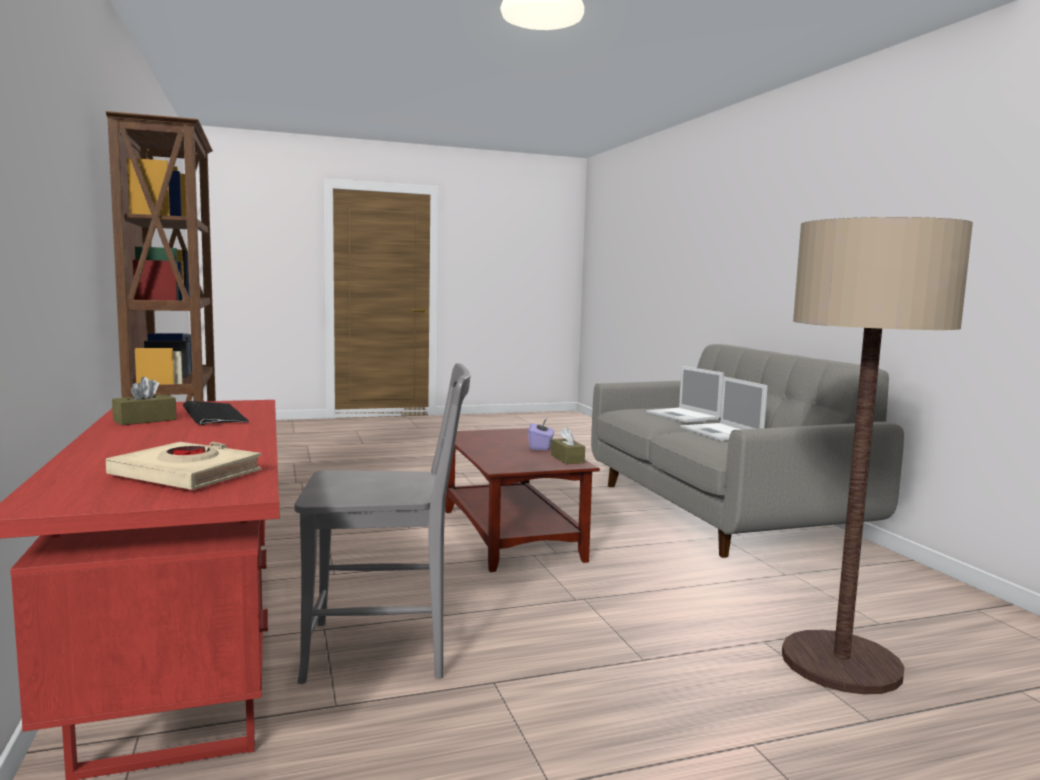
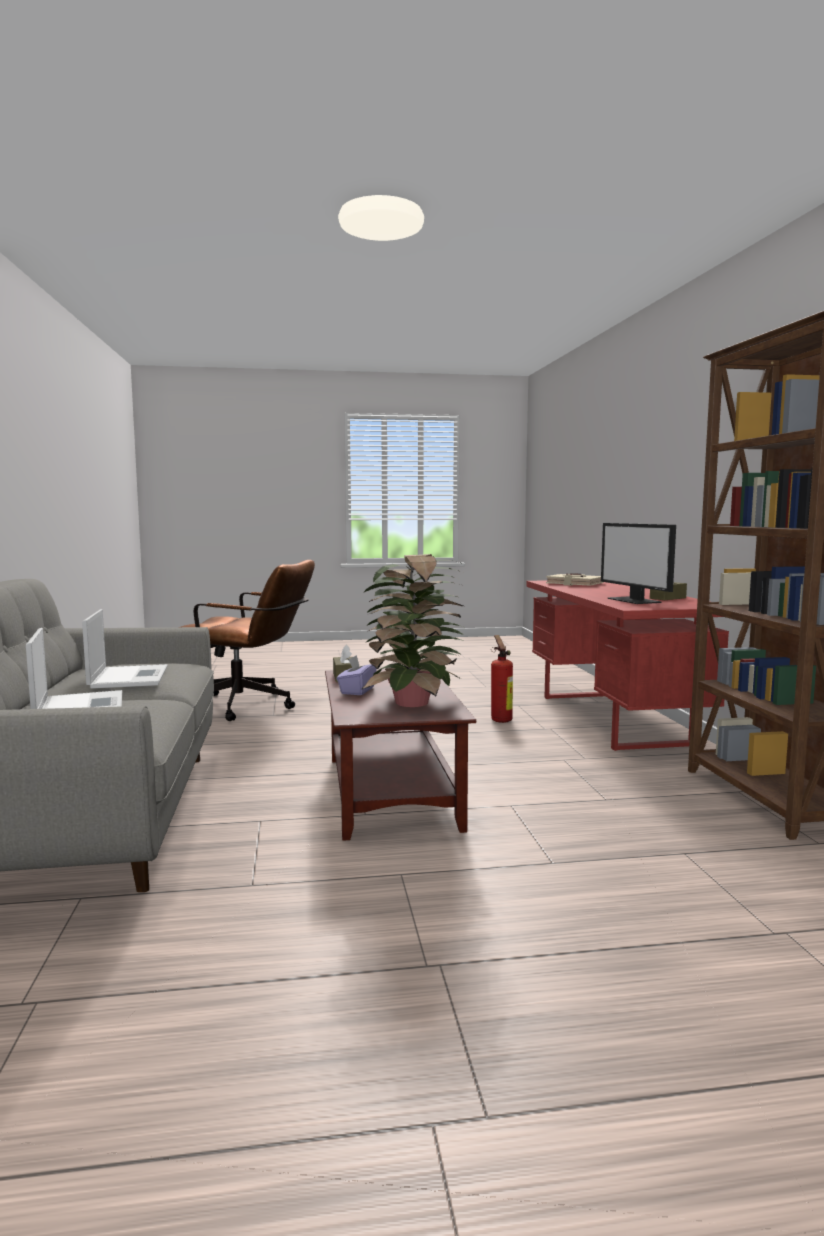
camera: 170 degrees left, 0 degrees up
(213, 415) = (635, 600): keyboard -> monitor
(386, 649) = (500, 719): grey chair -> fire extinguisher
(487, 438) = (413, 703): none -> potted plant
(840, 663) = (248, 707): floor lamp -> brown office chair

